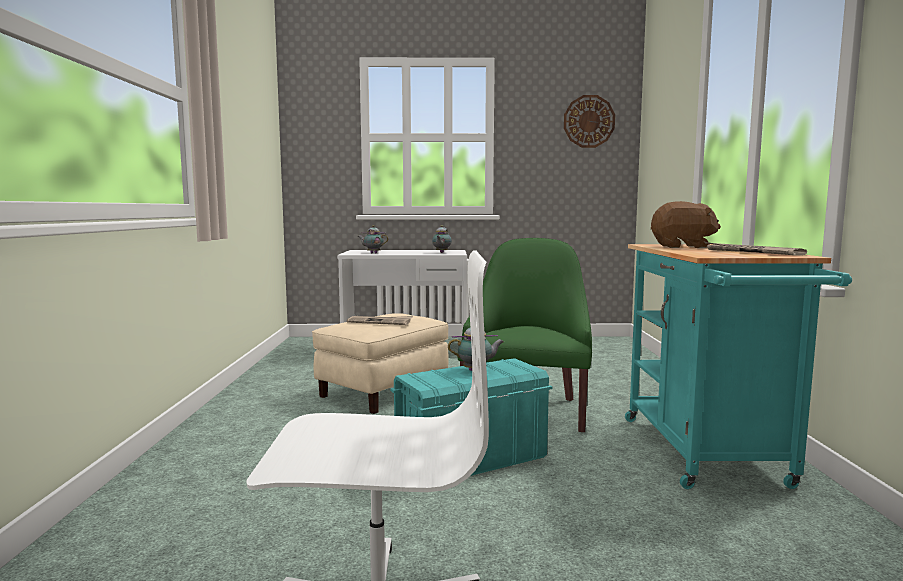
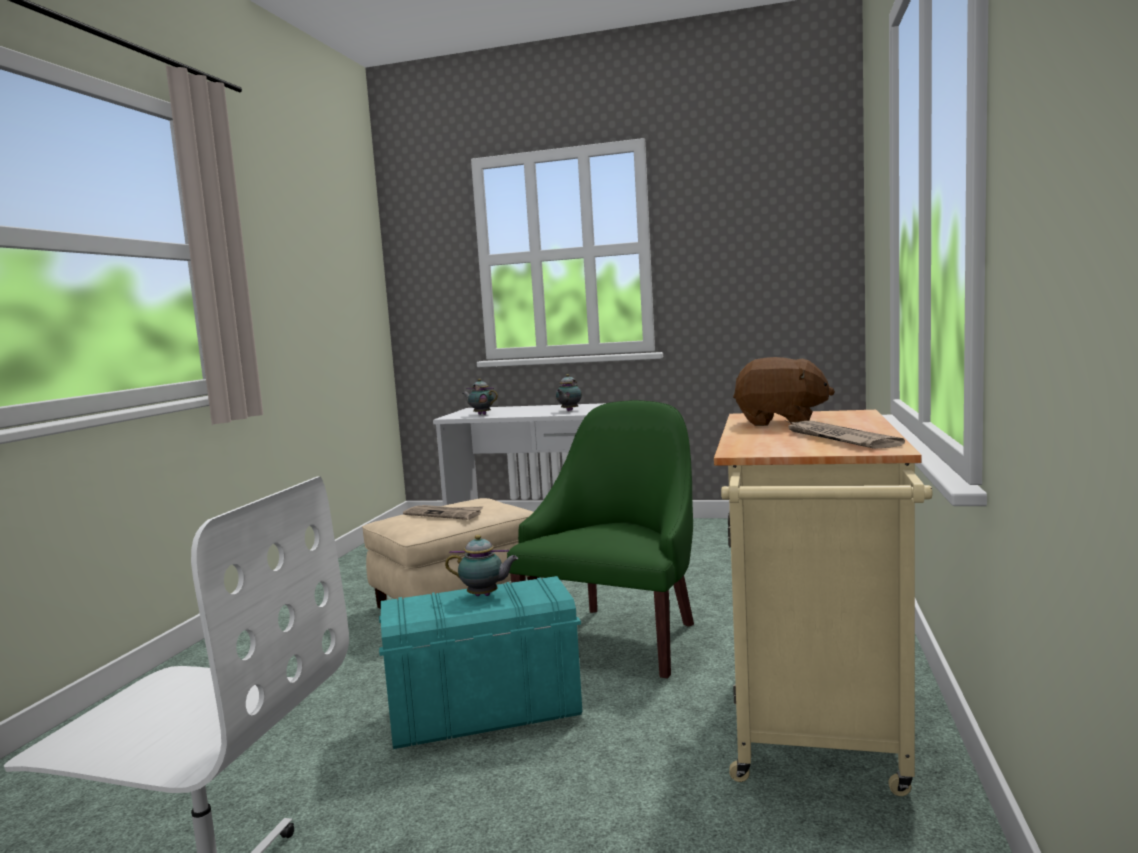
camera: 15 degrees right, 0 degrees up
(589, 121) = (784, 212): wall clock -> none
(708, 456) = (815, 729): turquoise cart -> beige cart

